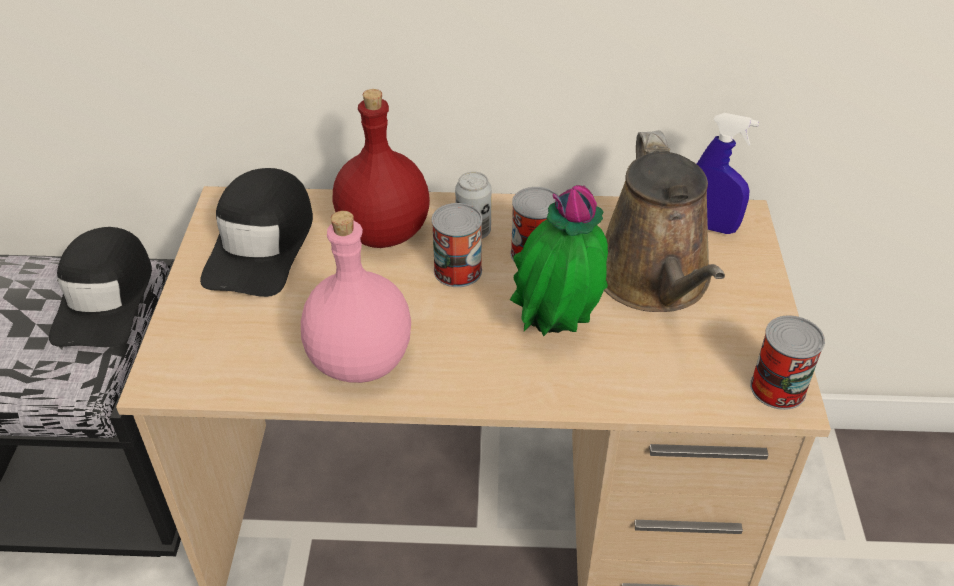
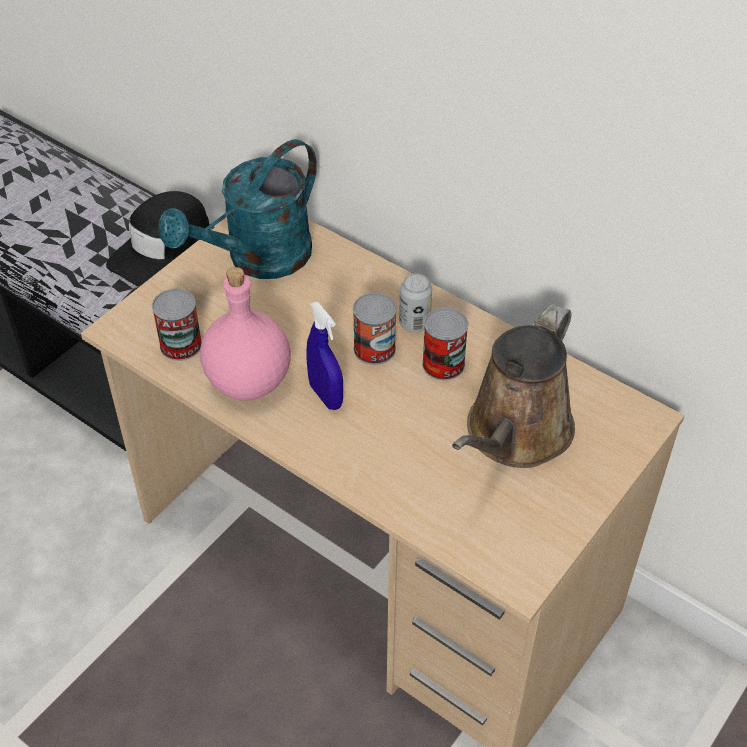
camera: 35 degrees right, 5 degrees up
(261, 245) = (258, 260): black cap -> turquoise watering can
(384, 234) = (348, 293): red bottle -> none
(556, 331) = (401, 433): potted plant -> none
(711, 227) = (609, 414): blue spray bottle -> blue spray bottle (325, 396)
(778, 388) = (522, 566): can -> can (181, 345)

